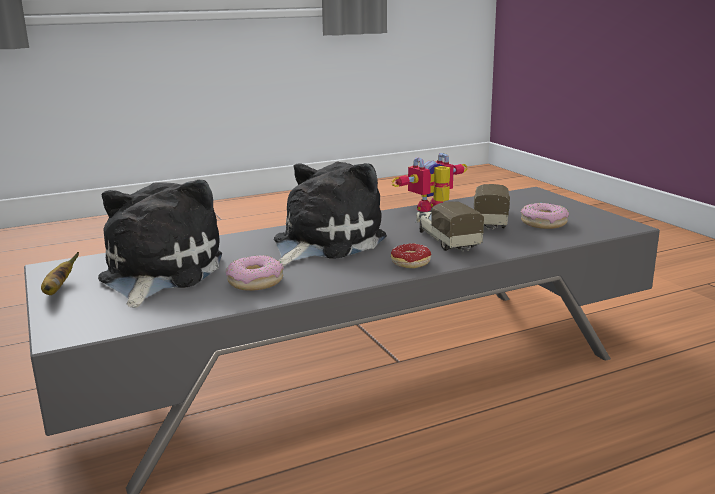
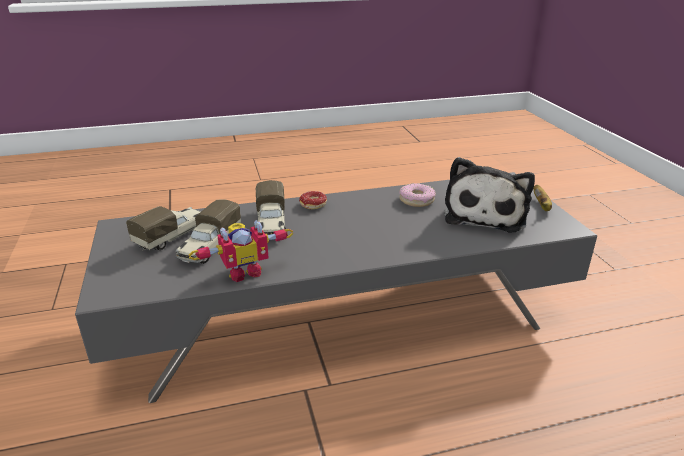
camera: 170 degrees left, 10 degrees up
(323, 242) = (367, 233): plush toy -> none
(543, 223) = (172, 236): donut -> toy truck

